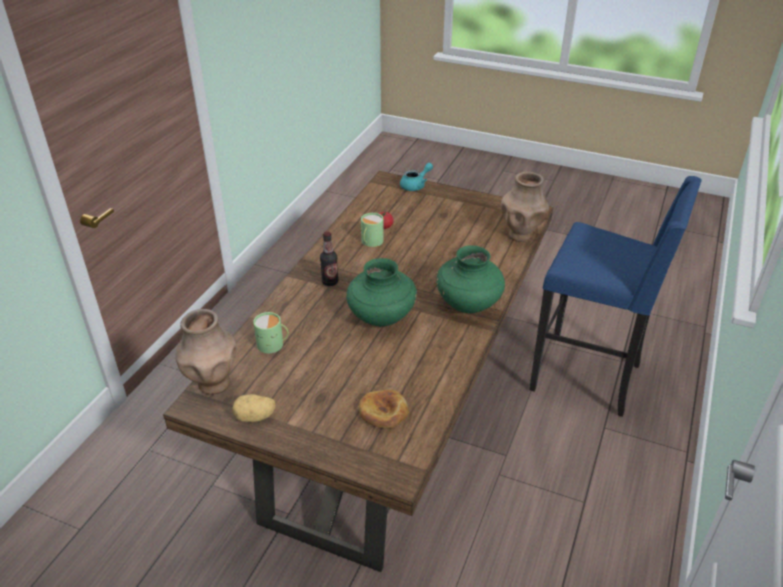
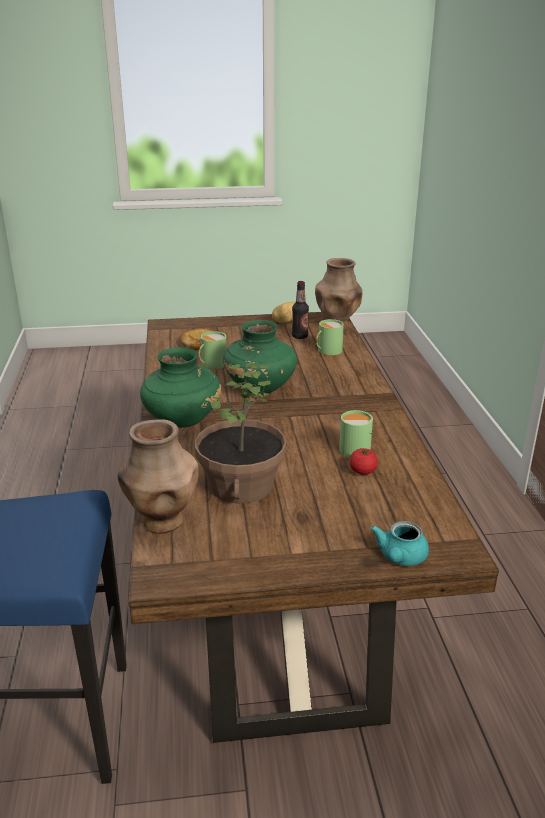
camera: 150 degrees right, 10 degrees down
(330, 282) = (343, 399): bottle -> bottle (300, 336)
(398, 366) = (211, 364): none -> green mug
(463, 241) = (240, 485): none -> potted plant

